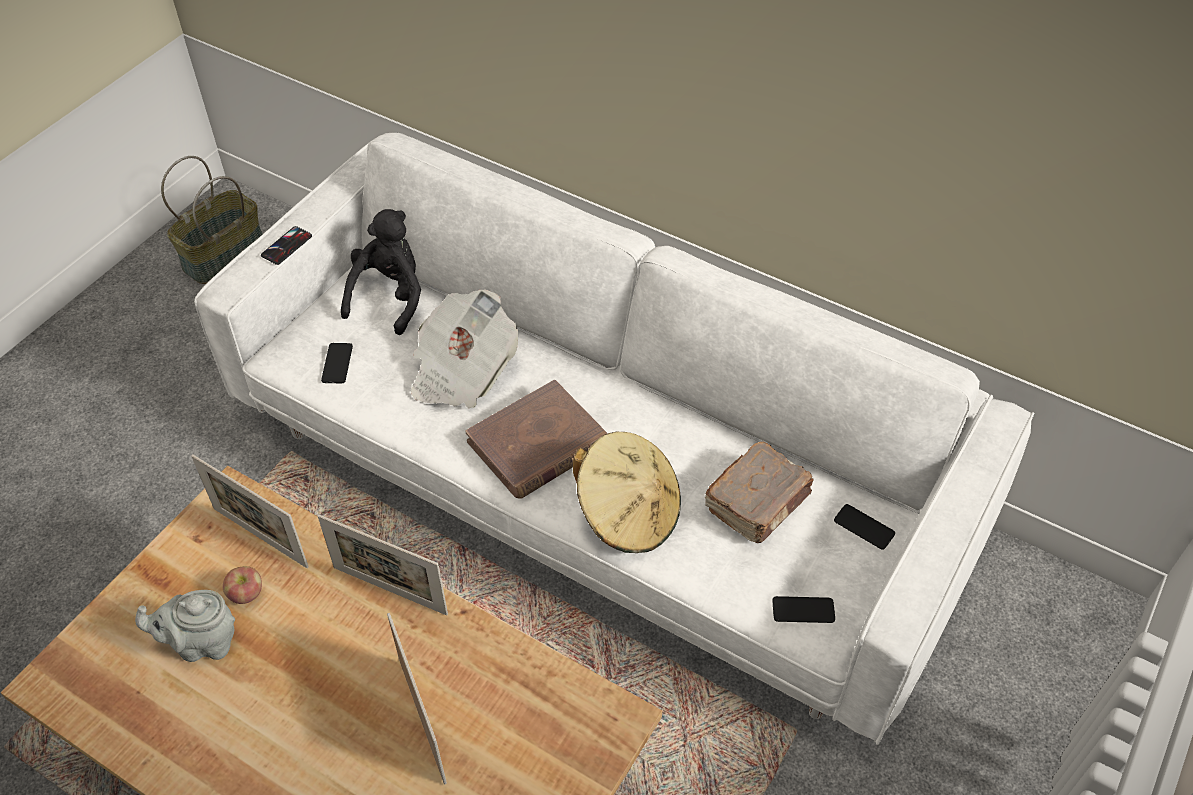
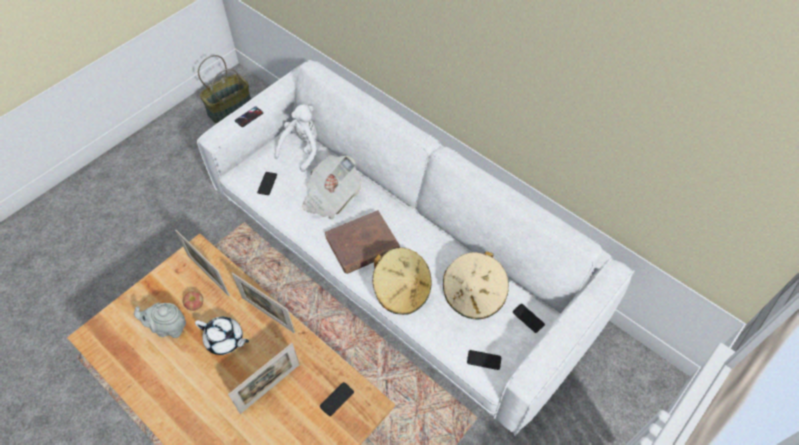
camera: 10 degrees right, 5 degrees up
(317, 648) = (225, 340): none -> white teapot
(390, 297) = (302, 149): black plush toy -> white plush toy
(422, 721) = (270, 388): picture frame -> picture frame turned 60 degrees clockwise
(553, 719) = (337, 399): none -> phone
(758, 502) = (473, 295): brown book -> beige hat

